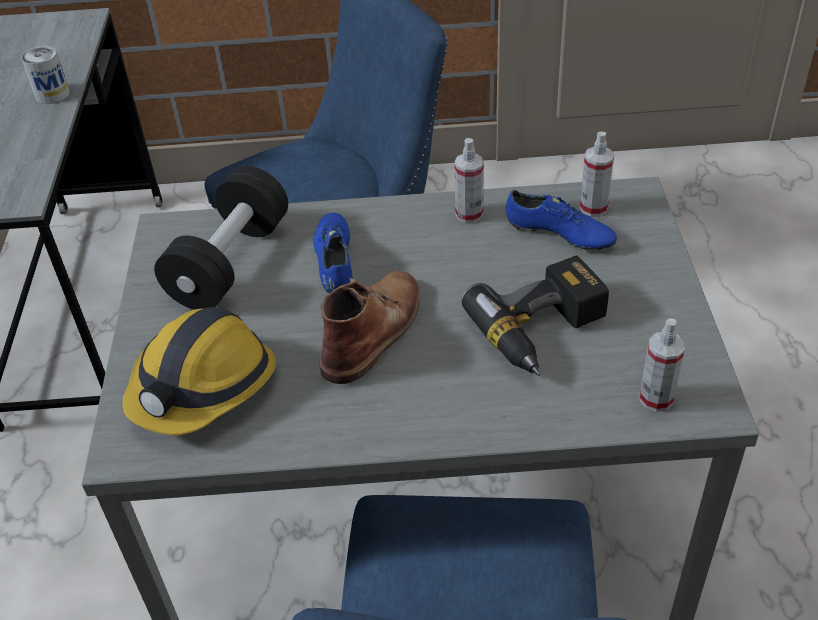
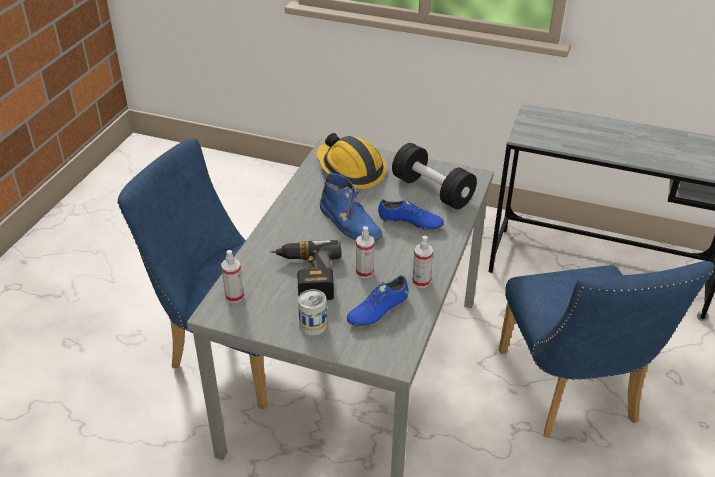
camera: 110 degrees right, 5 degrees down
(52, 94) = (633, 155): can -> can (313, 325)
(374, 330) = (350, 223): brown boot -> blue boot
(593, 208) = (394, 336): spray bottle -> spray bottle (364, 272)

